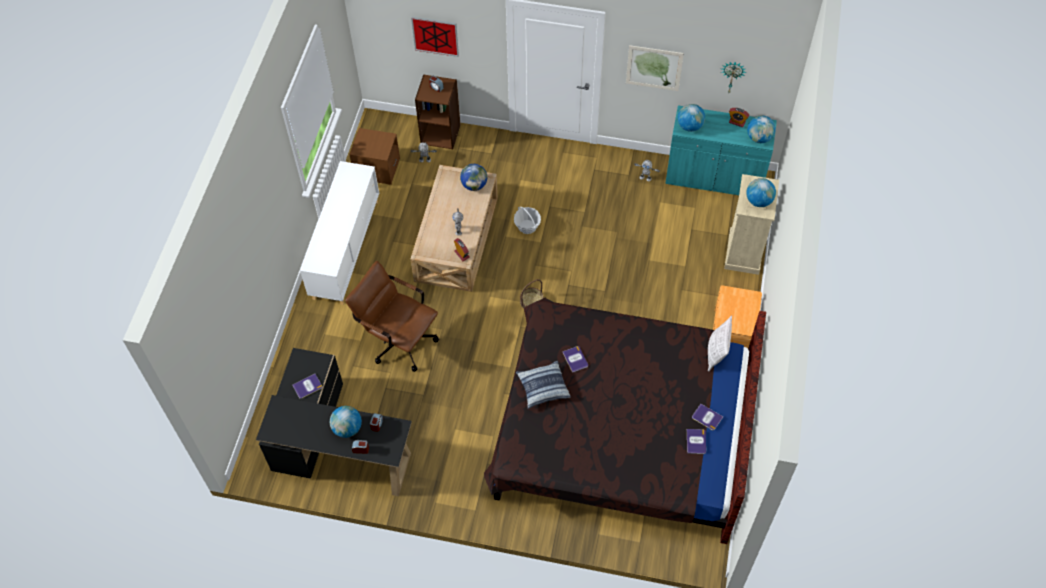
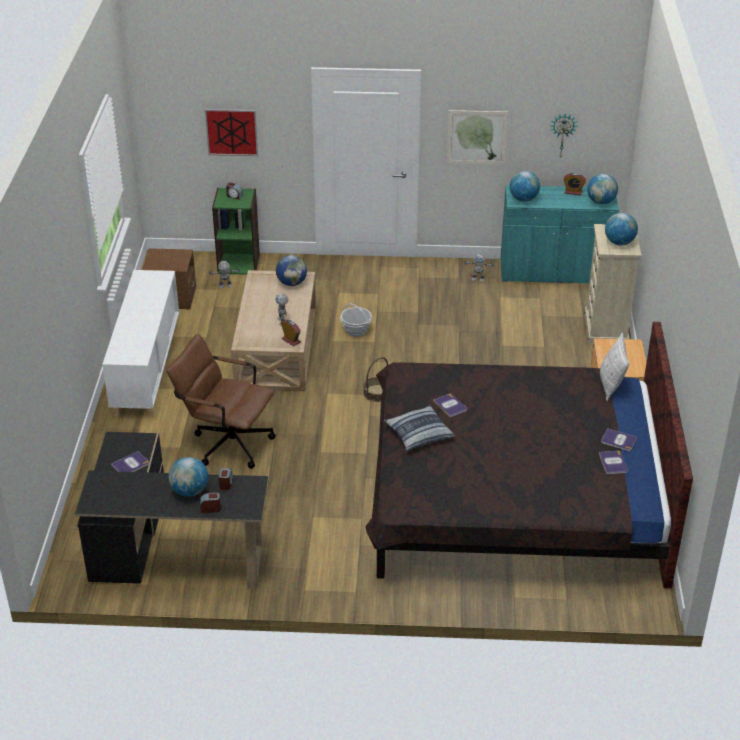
camera: 10 degrees left, 20 degrees down
(440, 134) = (239, 263): brown bookcase -> green bookcase

